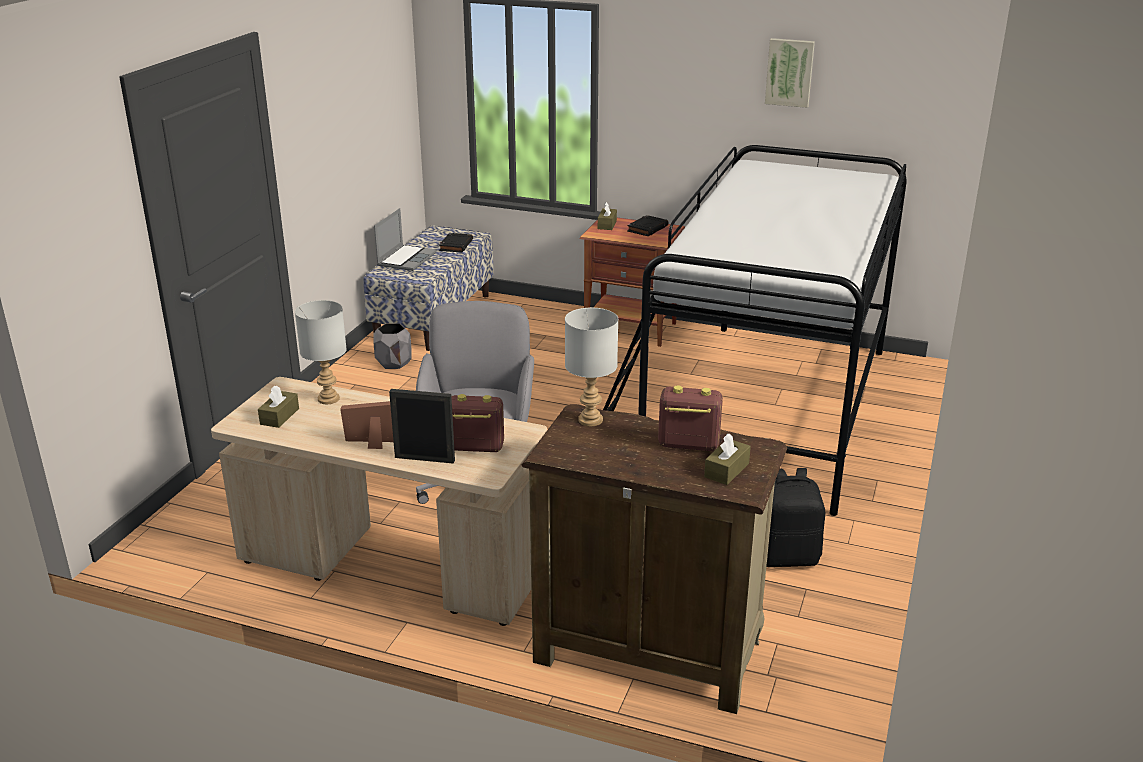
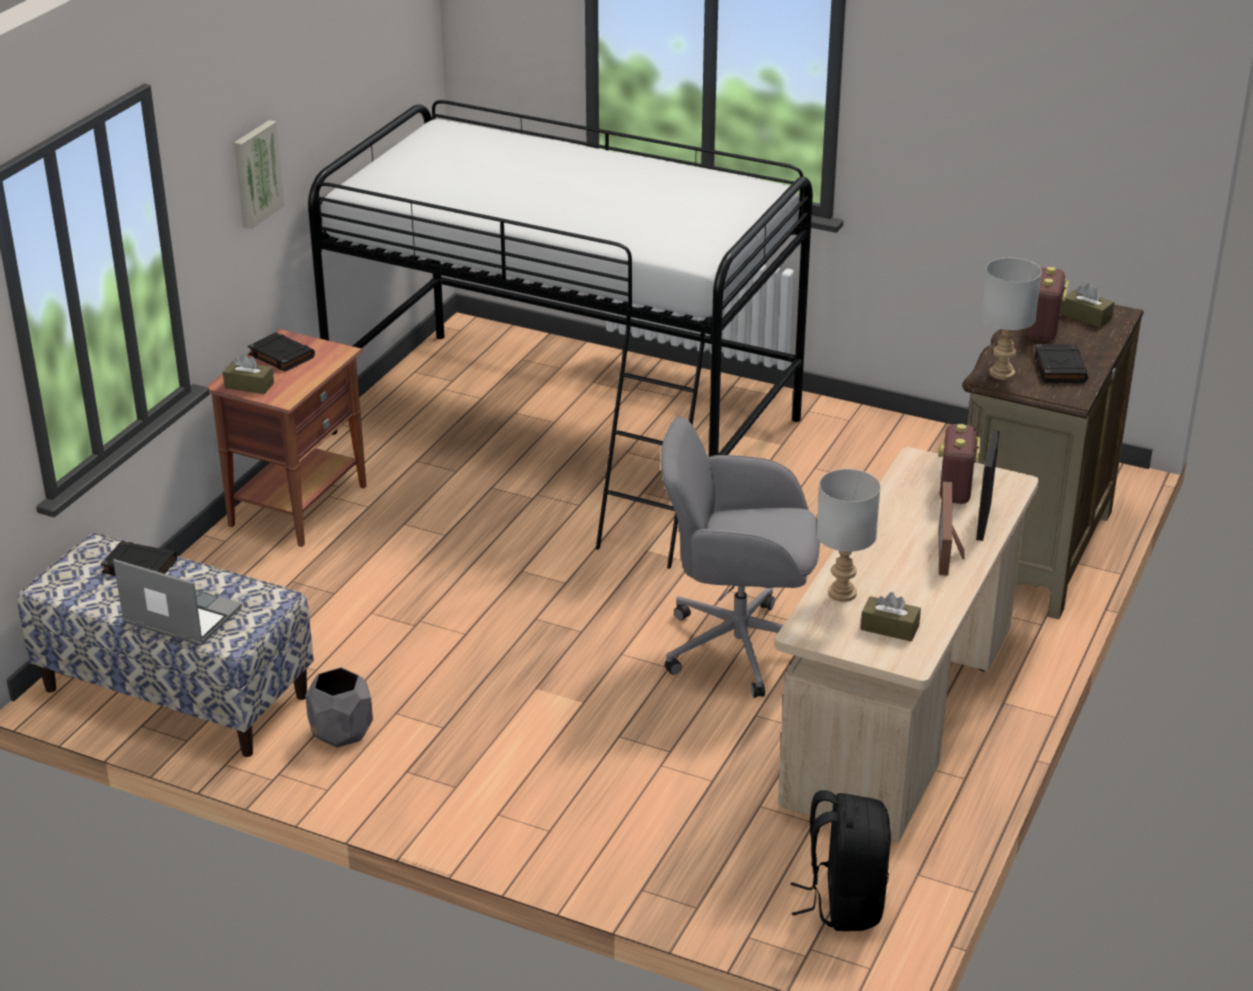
camera: 85 degrees left, 5 degrees up
(608, 449) = (1059, 368): none -> black book
(786, 556) = (873, 456): black backpack -> black backpack (843, 903)
(789, 72) = (325, 57): picture -> picture (255, 173)

